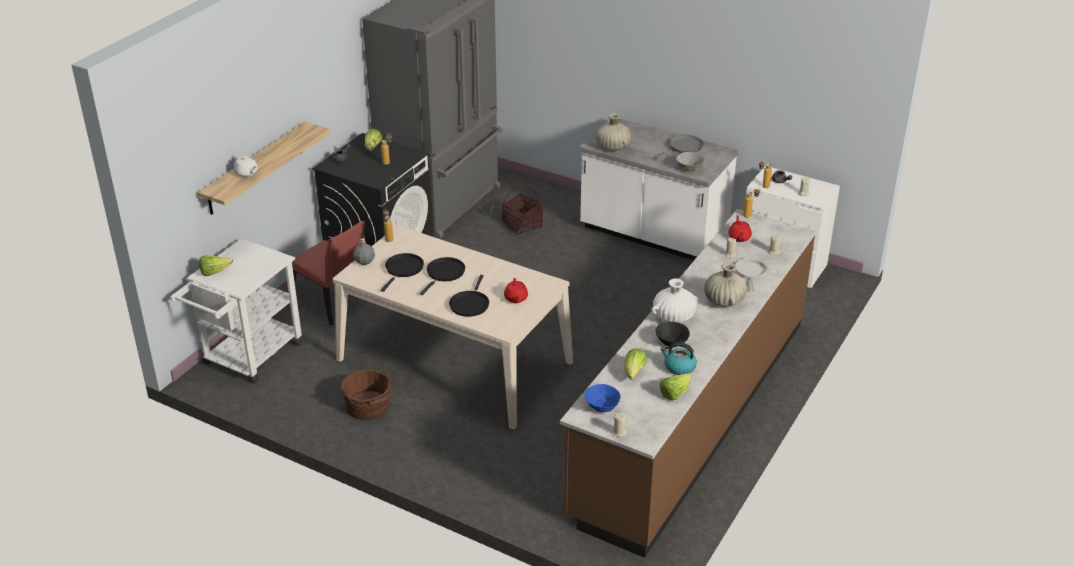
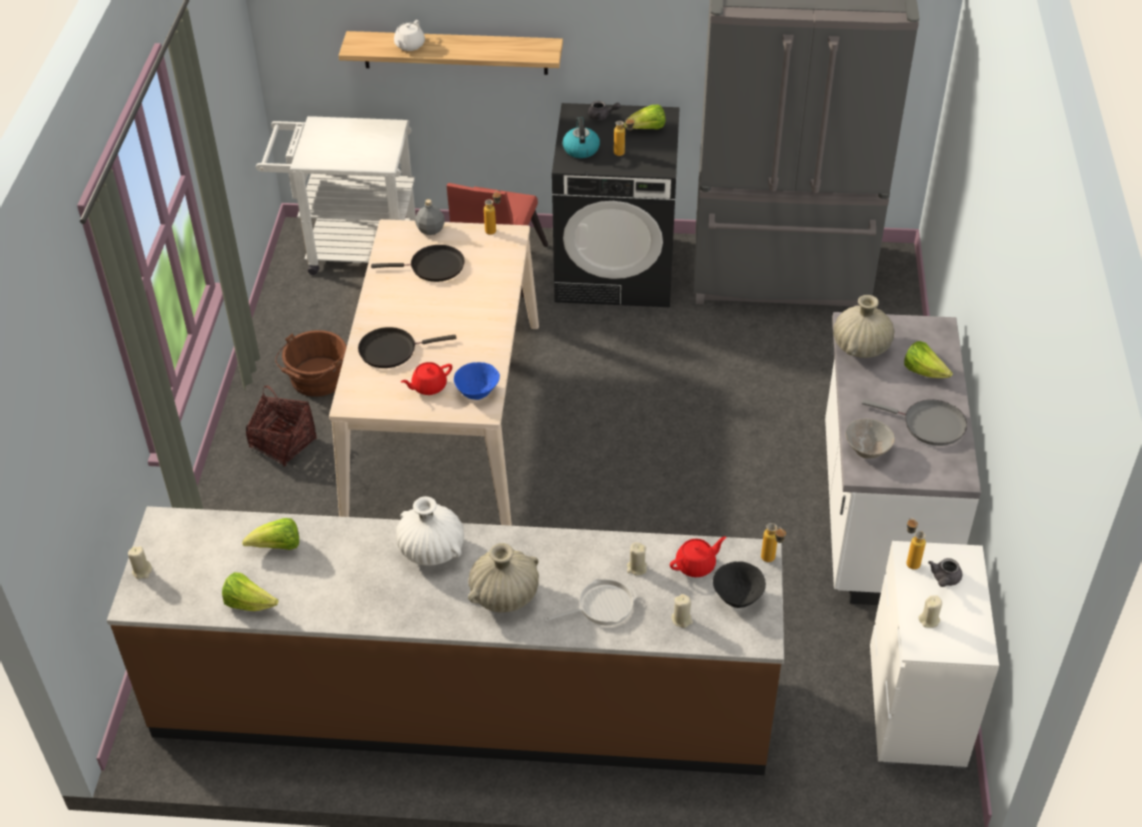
camera: 65 degrees right, 10 degrees up
(214, 272) = (328, 129): lettuce -> lettuce (924, 372)
(444, 273) = (446, 304): black frying pan -> none
(522, 225) = (790, 368): basket -> basket (283, 444)
(602, 407) = (188, 538): blue bowl -> blue bowl (478, 392)
(671, 343) = (367, 565): black bowl -> black bowl (738, 596)
(679, 367) = (312, 591): kettle -> kettle (580, 149)

